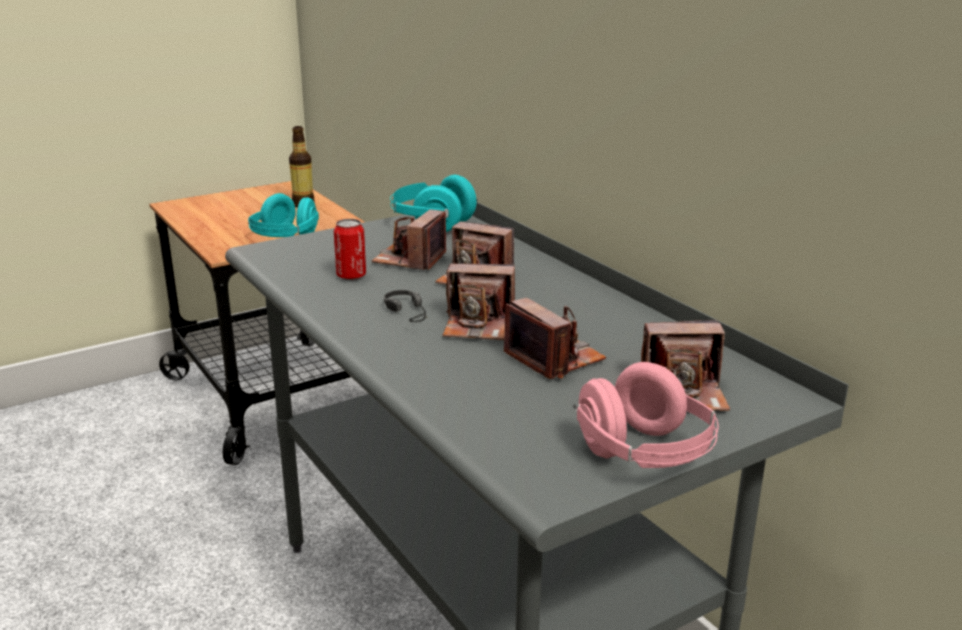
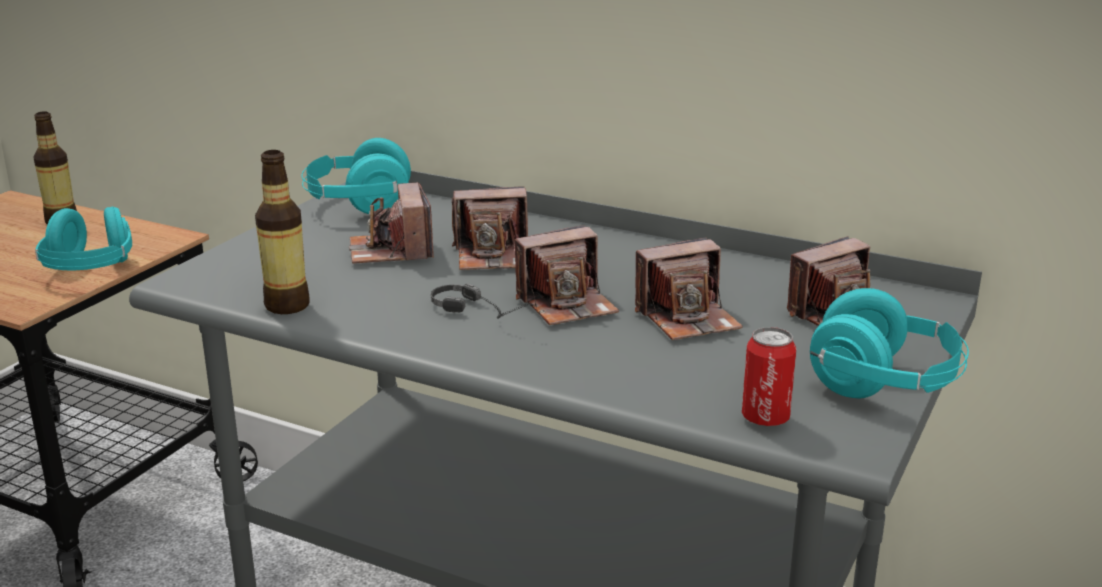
camera: 30 degrees left, 0 degrees up
(298, 280) = (287, 305): none -> bottle
(351, 276) = (347, 285): can -> can (765, 418)
(554, 359) = (687, 318): camera -> camera turned 135 degrees clockwise
(644, 455) = (885, 385): pink headphones -> turquoise headphones

